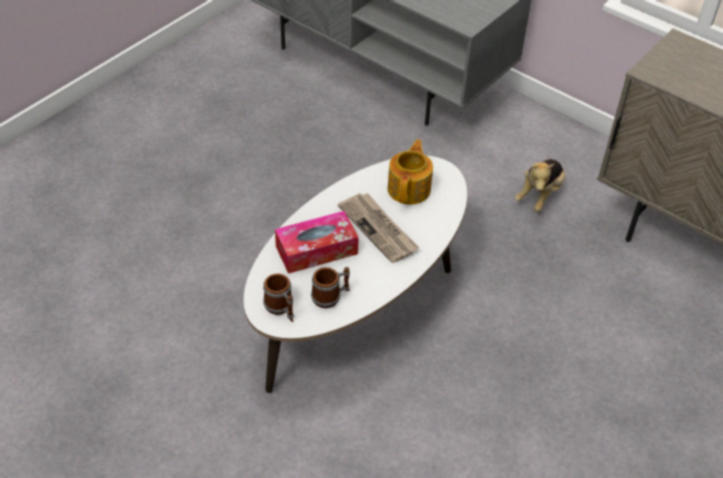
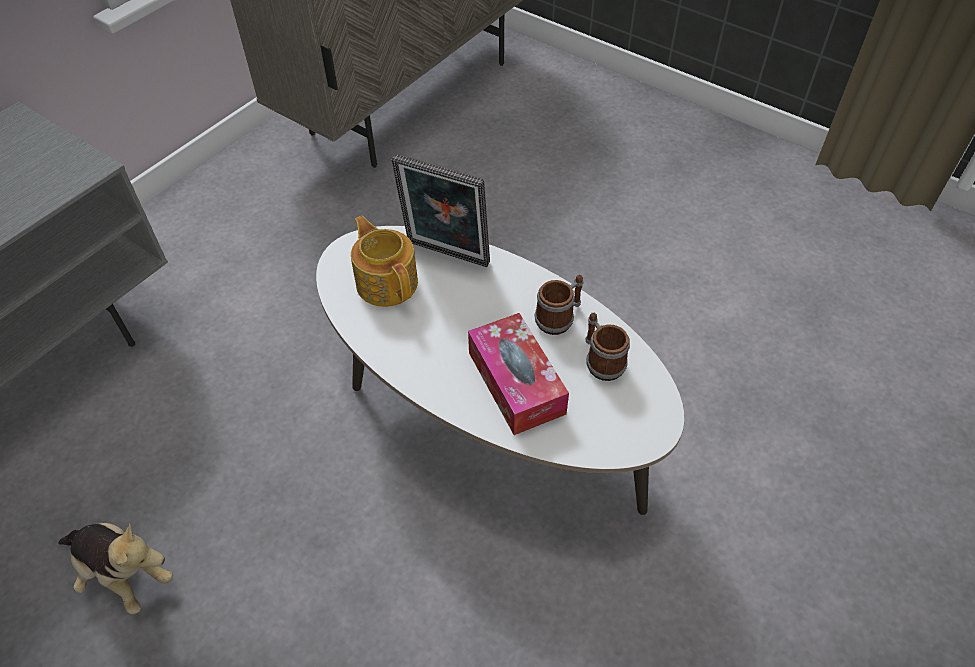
camera: 90 degrees left, 5 degrees up
(281, 309) = (634, 417): mug -> mug (559, 318)
(379, 229) = (468, 313): newspaper -> none
(410, 188) = (387, 282): teapot -> teapot turned 45 degrees clockwise
(435, 219) = (446, 256): none -> picture frame
(539, 195) = (295, 232): plush toy -> plush toy (123, 573)

